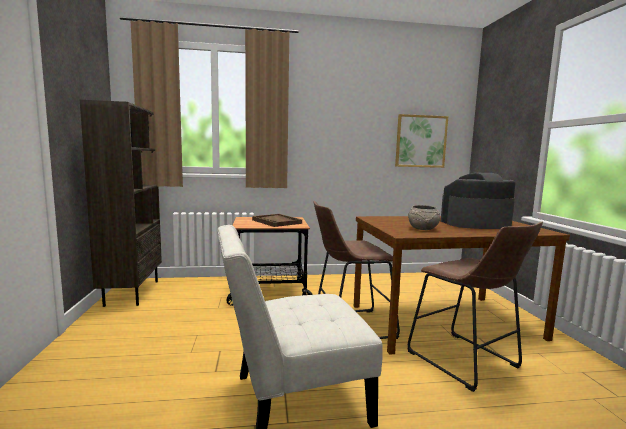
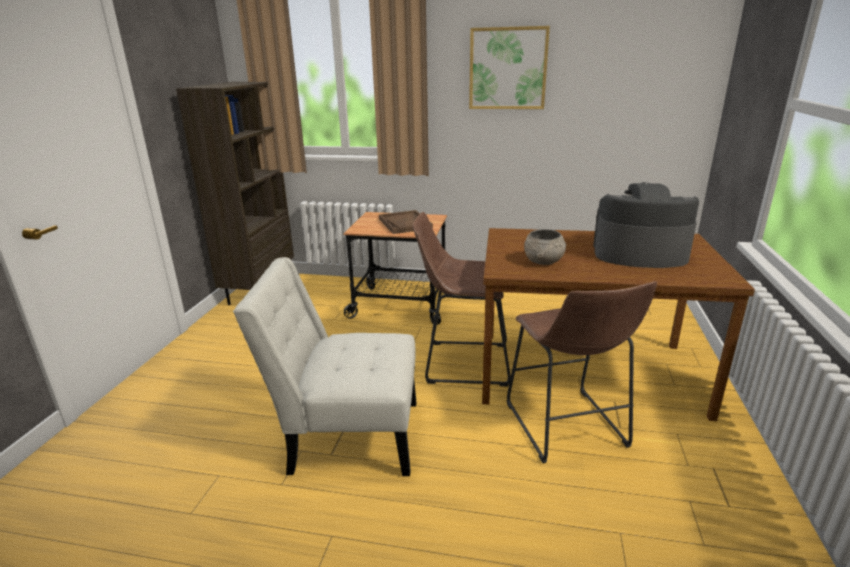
camera: 20 degrees right, 15 degrees up
(420, 141) = (631, 105): picture -> picture (508, 68)

